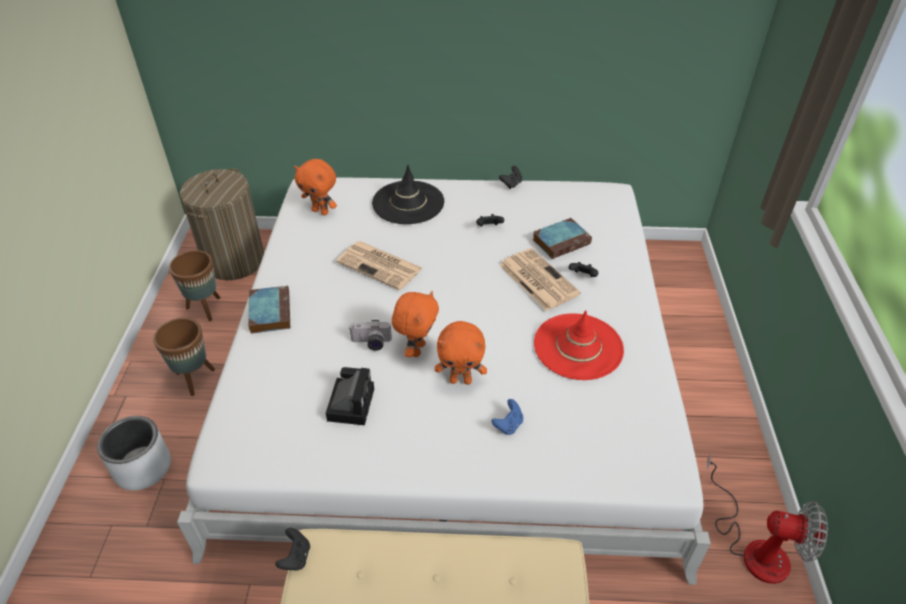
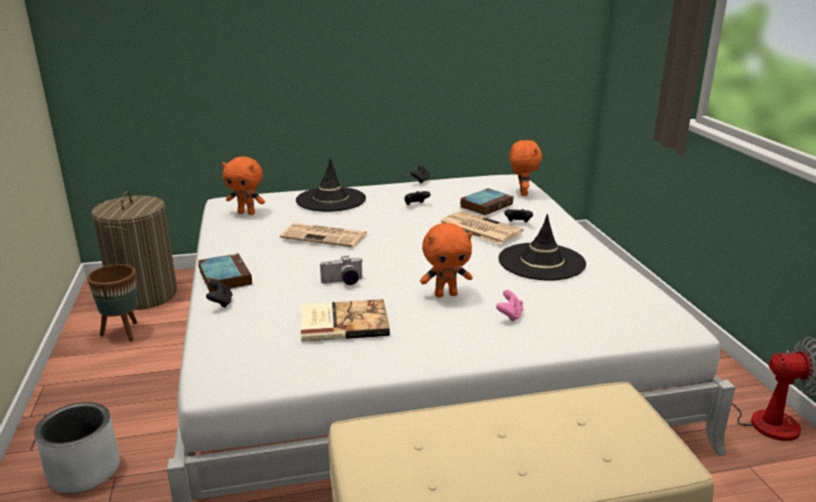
camera: 15 degrees left, 20 degrees down
(194, 379) = (127, 388): brown planter -> none
(296, 557) = (339, 444): black game controller -> black game controller (221, 303)
(351, 402) = (343, 322): camera -> book
(416, 349) = (391, 280): orange plush toy -> orange plush toy (522, 193)
(508, 425) = (510, 316): blue game controller -> pink game controller
(578, 346) = (541, 262): red hat -> black hat

